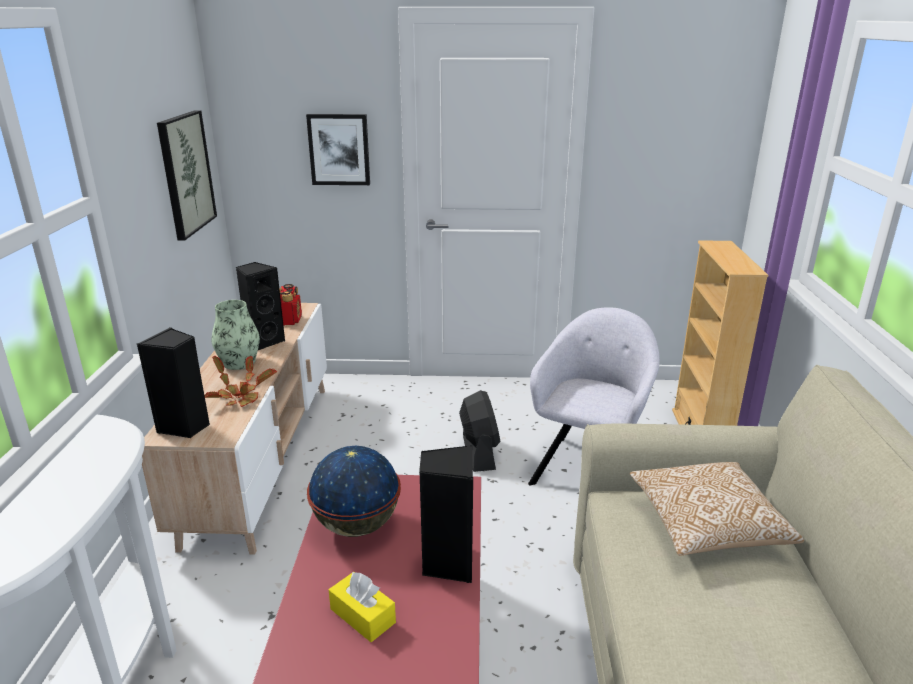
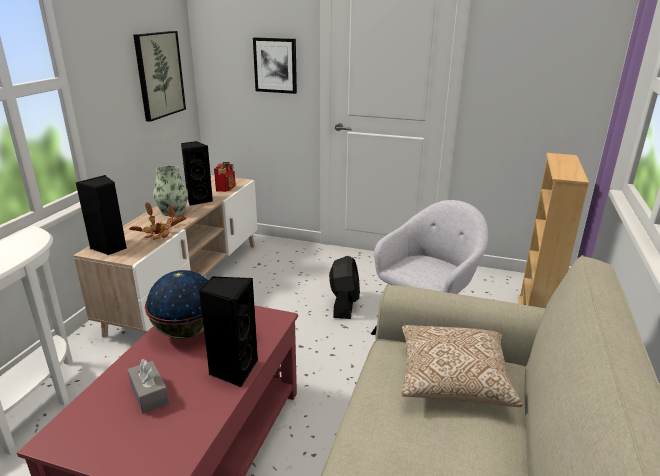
camera: 15 degrees right, 0 degrees up
(362, 616) = (149, 394): yellow tissue box -> grey tissue box

